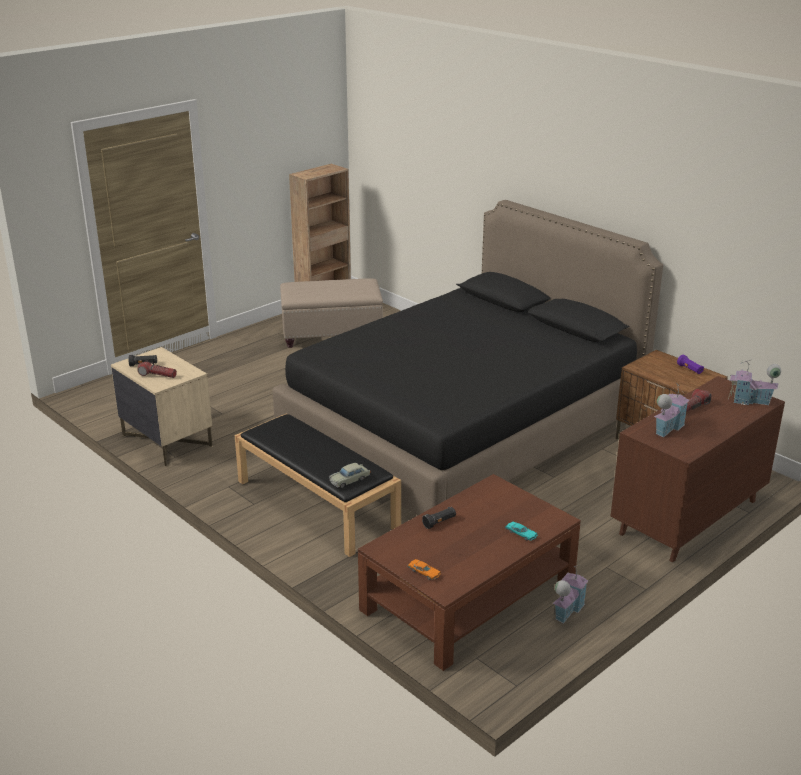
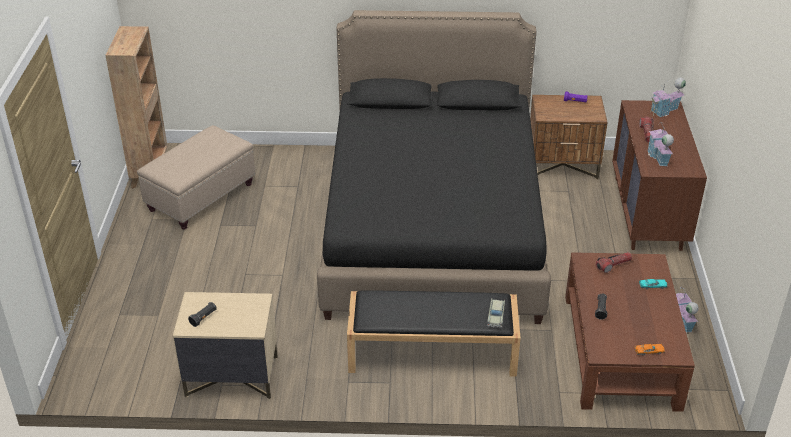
camera: 45 degrees left, 10 degrees up
(157, 375) = (234, 320): flashlight -> flashlight (613, 265)

